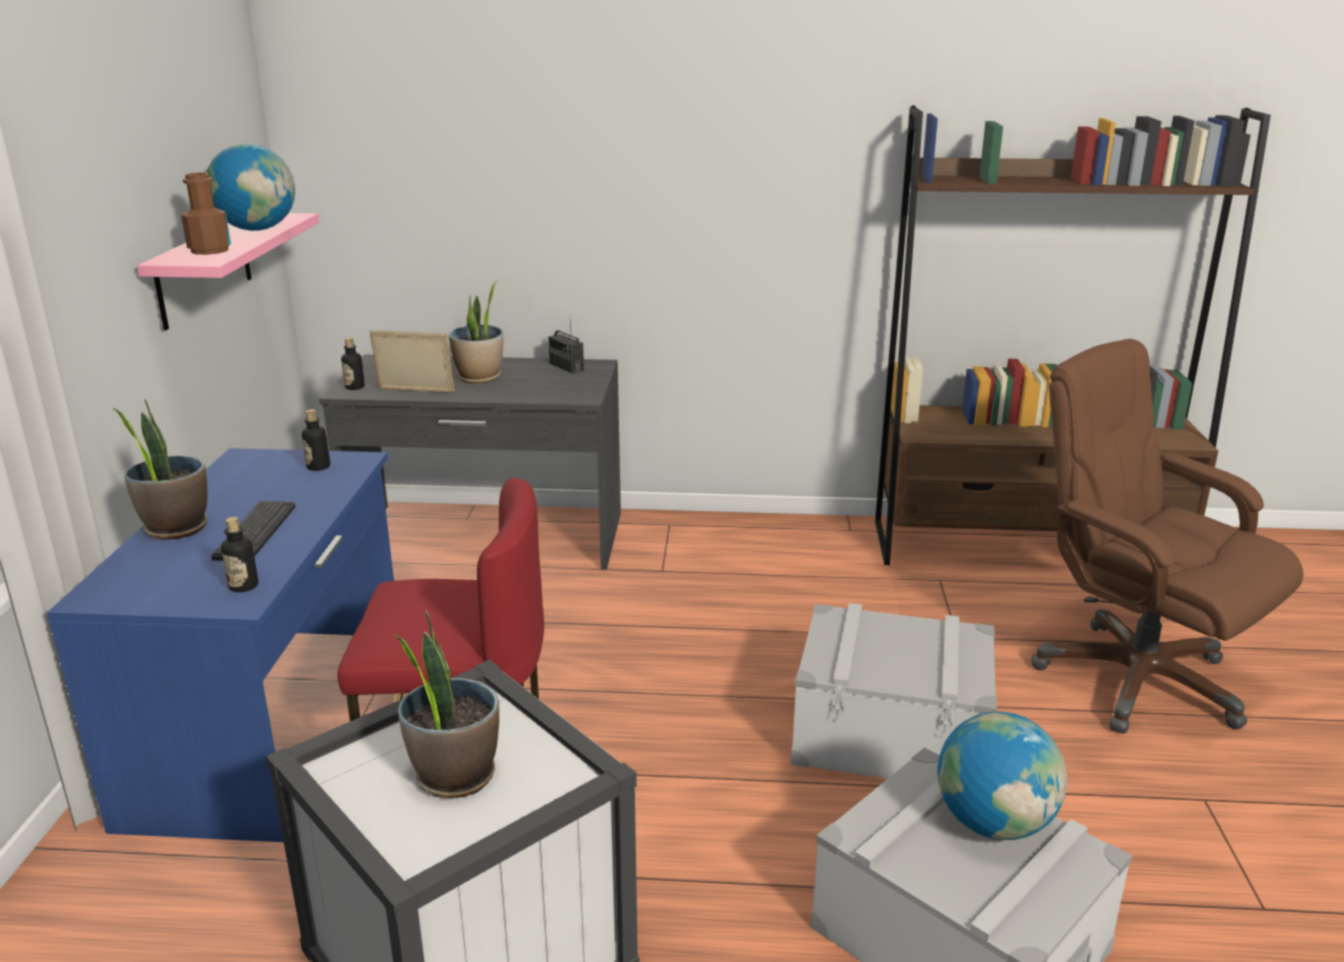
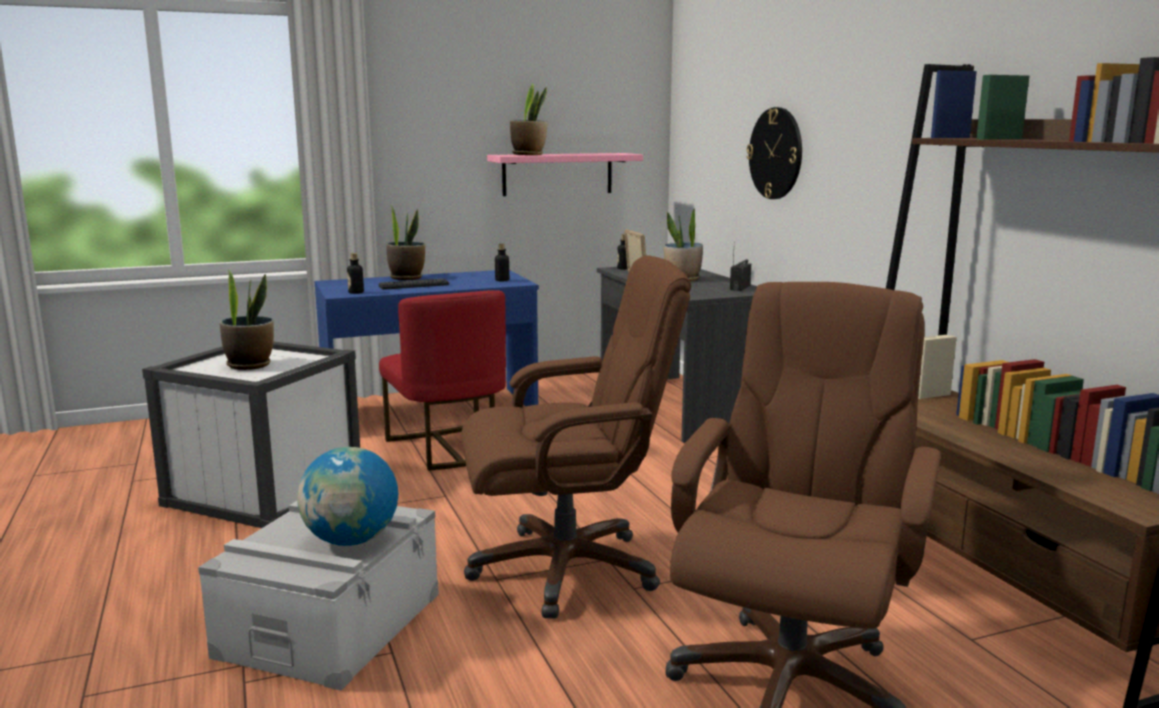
camera: 65 degrees right, 10 degrees down
(210, 250) = (528, 154): brown bottle -> potted plant
(257, 229) = (585, 154): globe -> none
(570, 194) = (776, 153): none -> wall clock
(891, 732) = (567, 569): grey storage box -> brown office chair

